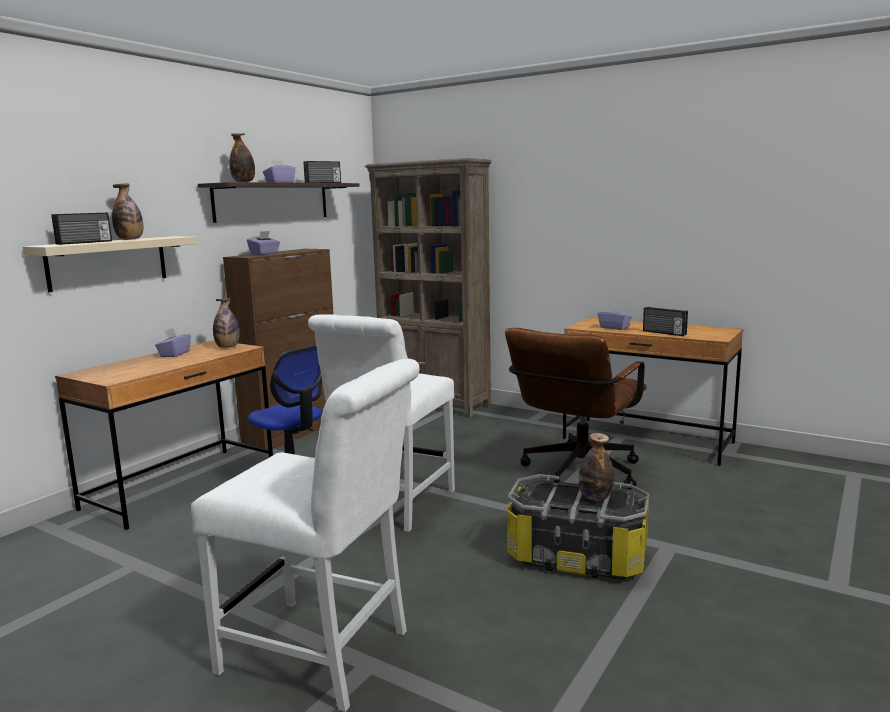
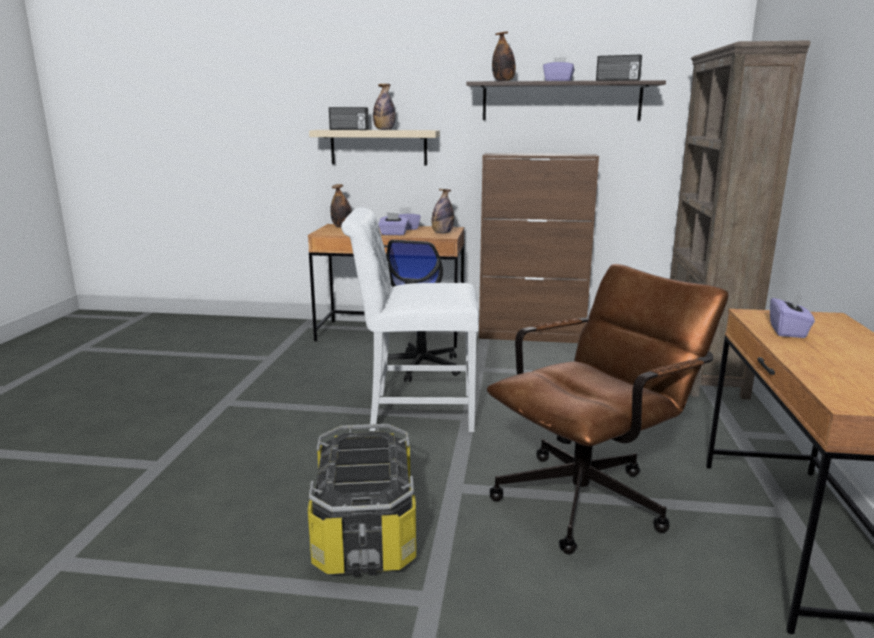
camera: 65 degrees right, 5 degrees up
(264, 254) = (520, 154): purple tissue box -> purple tissue box (393, 234)
(323, 654) = (170, 445): white chair -> none
(576, 475) = (591, 496): brown office chair -> brown office chair turned 135 degrees clockwise
(595, 498) = (365, 474): bottle -> bottle (342, 226)
(664, 333) = (812, 362): radio -> none

